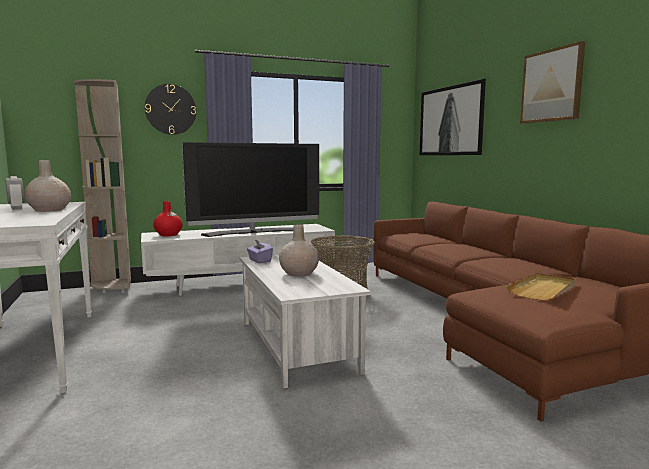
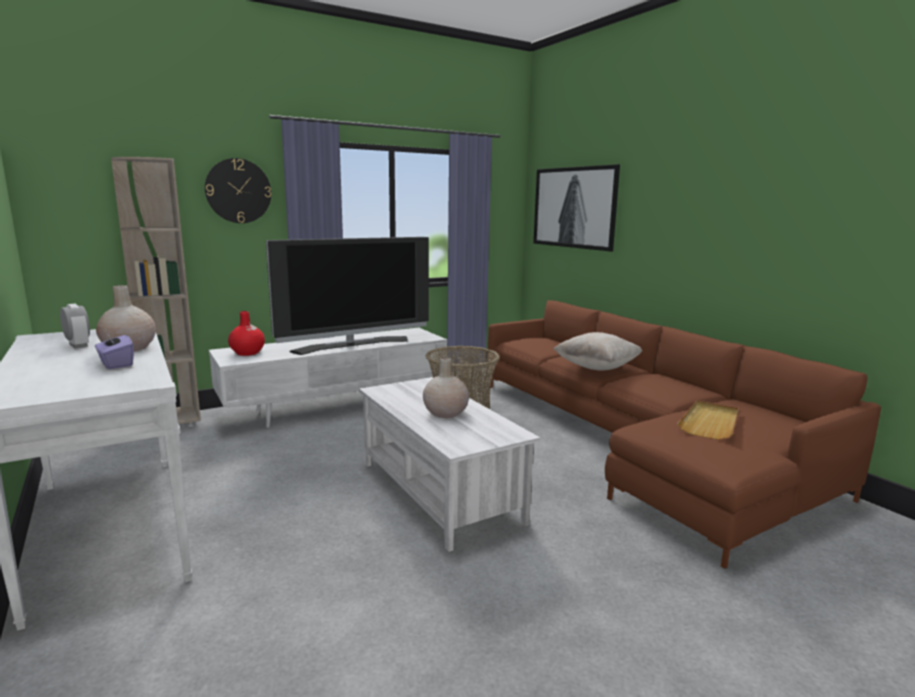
camera: 10 degrees left, 5 degrees up
(259, 261) = (387, 393): purple tissue box -> purple tissue box (116, 364)
(458, 252) = (596, 367): none -> beige pillow
(552, 85) = (701, 184): picture -> none

